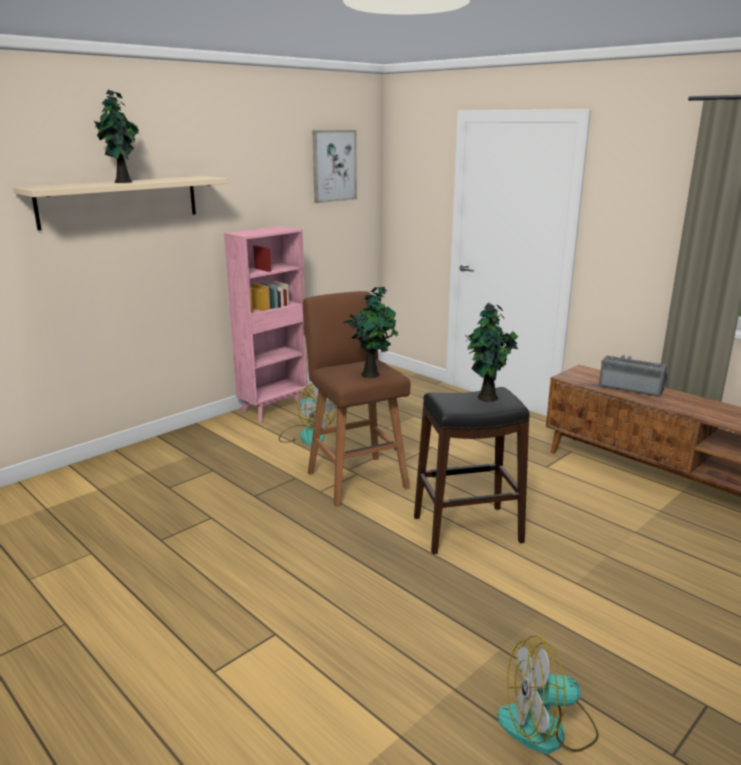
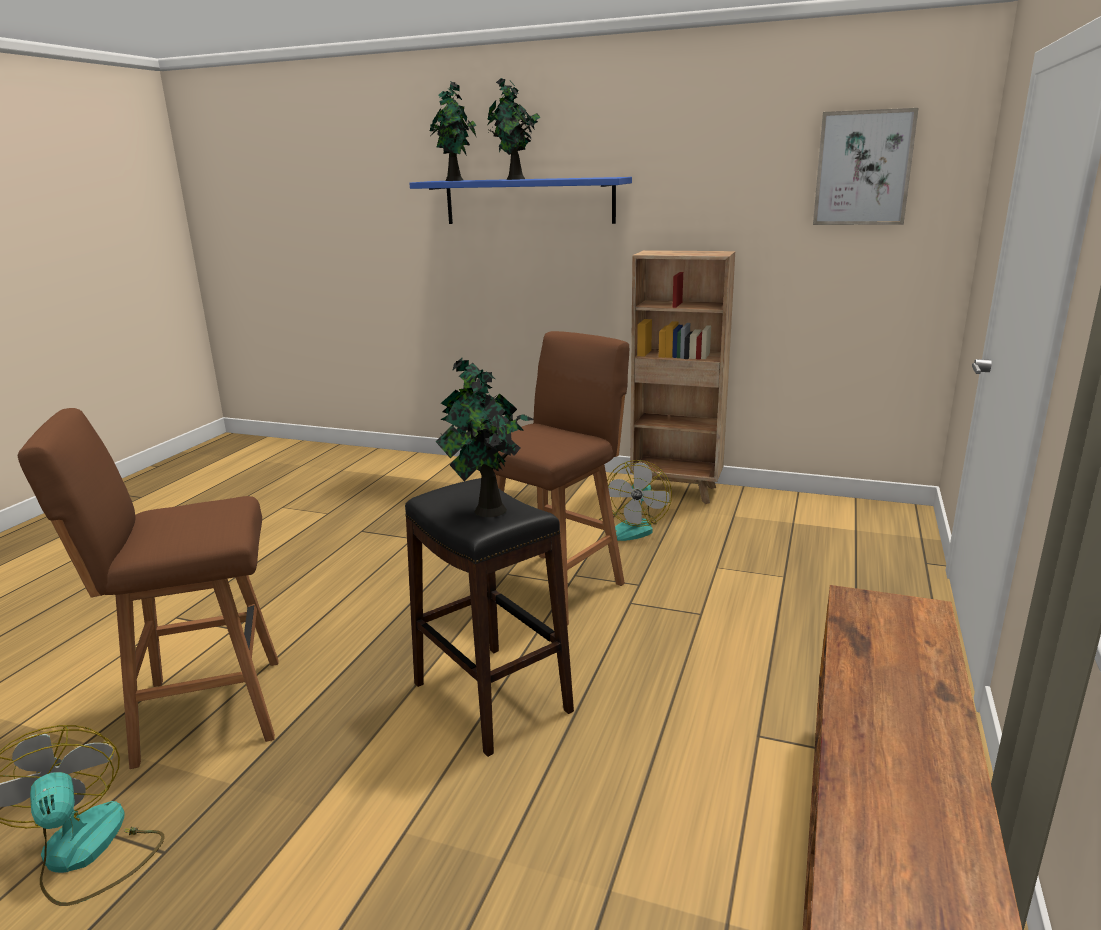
camera: 65 degrees right, 0 degrees up
(120, 201) = (528, 201): beige shelf -> blue shelf
(274, 408) = (676, 491): pink bookcase -> brown bookcase
(372, 374) = (530, 444): potted plant -> potted plant (455, 180)
(398, 659) = (203, 711): none -> brown stool
(631, 388) = (897, 677): radio -> none

